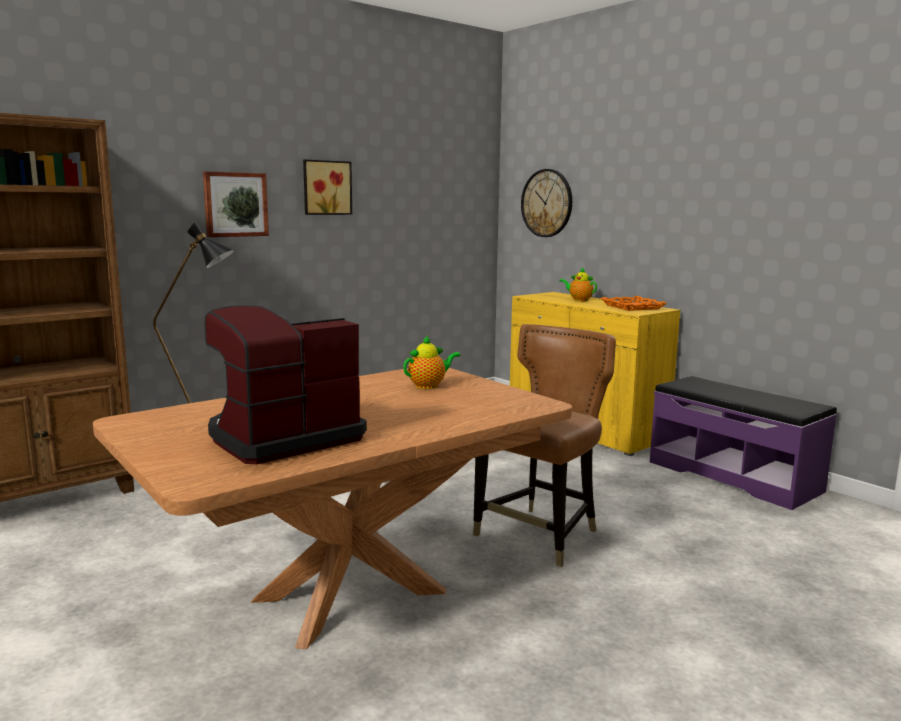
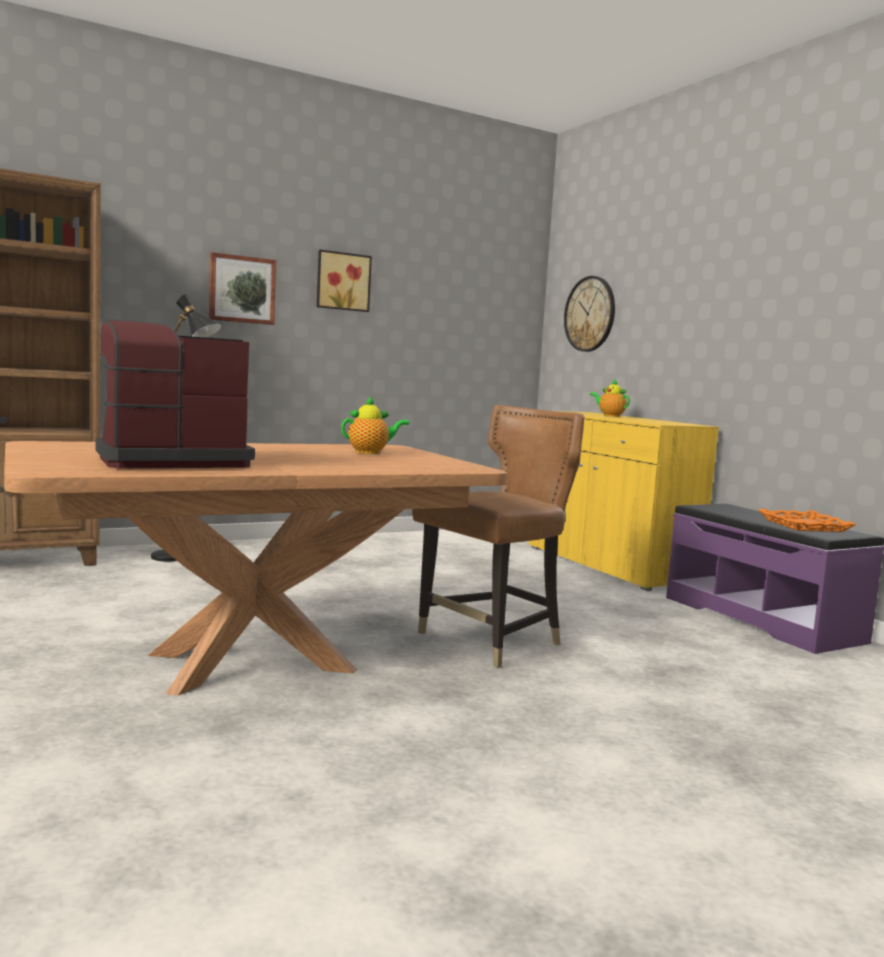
camera: 10 degrees right, 5 degrees down
(632, 307) = (663, 422): orange tray -> orange tray (803, 526)

